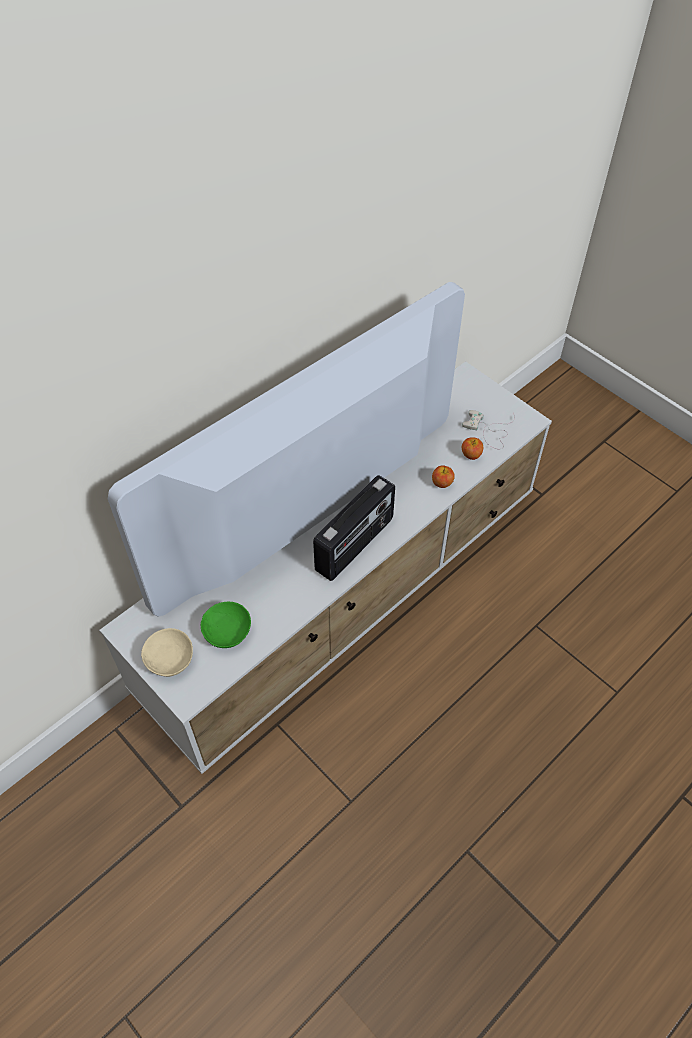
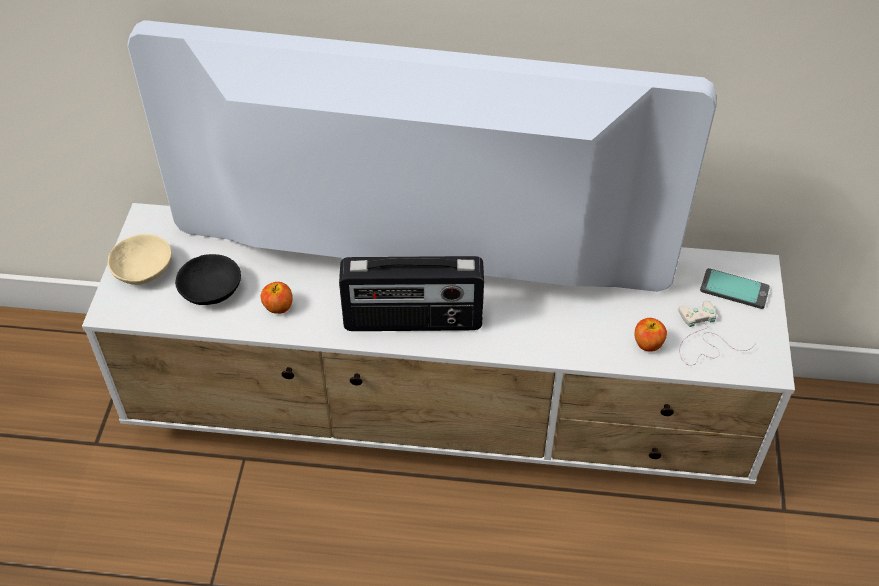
camera: 50 degrees right, 5 degrees down
(228, 632) = (211, 292): green bowl -> black bowl
(442, 483) = (577, 343): apple -> apple (278, 307)
(470, 394) = (734, 289): none -> phone

